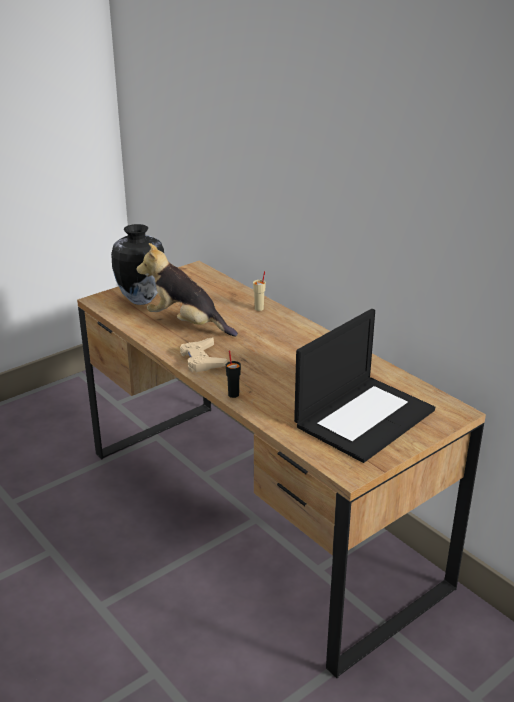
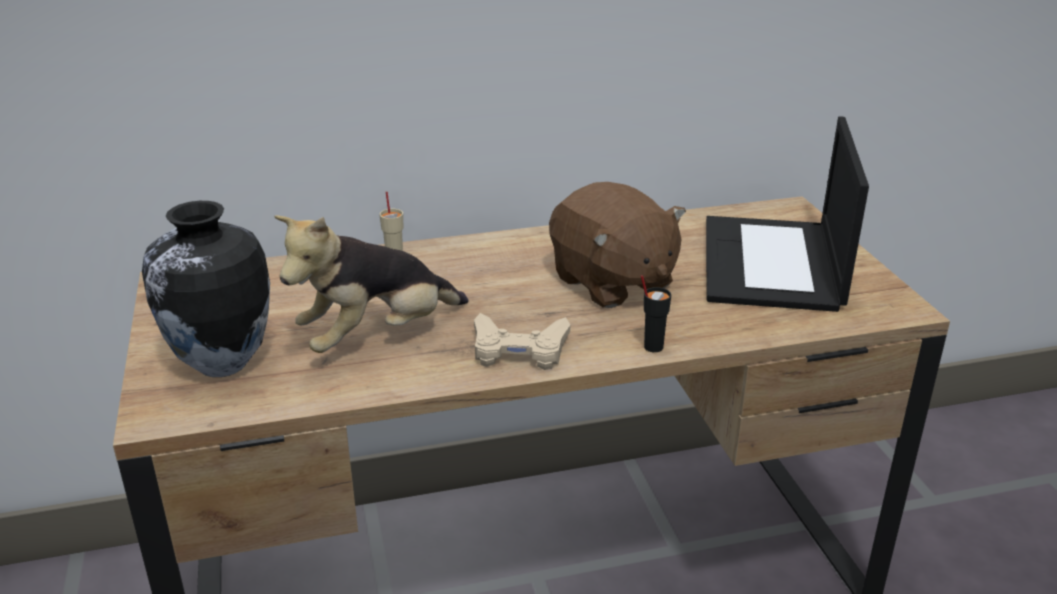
camera: 65 degrees left, 0 degrees up
(291, 369) = (612, 282): none -> brown plush toy
(364, 417) = (773, 264): laptop -> laptop turned 150 degrees counterclockwise

